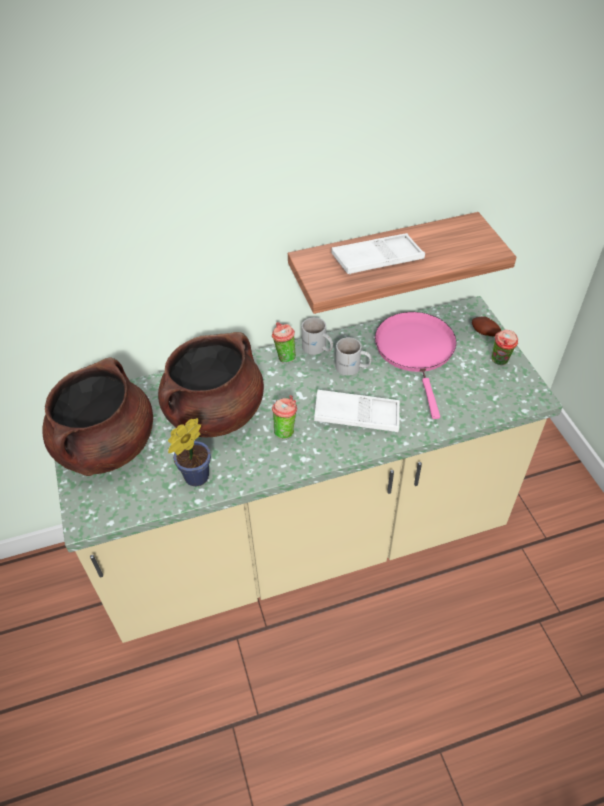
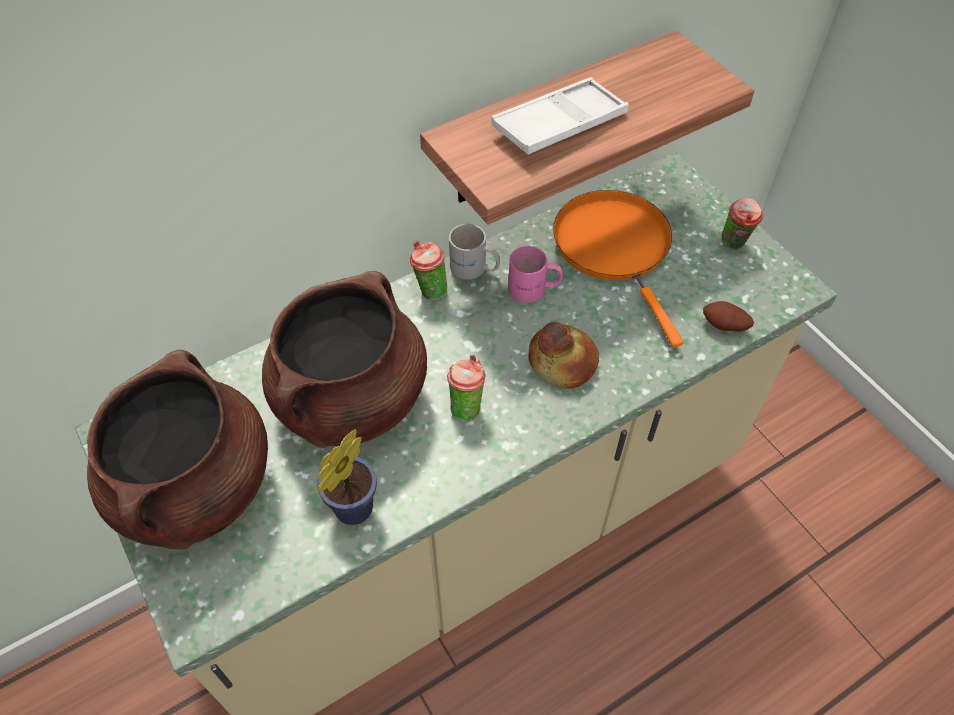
camera: 15 degrees left, 5 degrees up
(352, 368) = (534, 290): white mug -> pink mug
(356, 415) = (563, 362): white tray -> bread
(416, 351) = (615, 248): pink frying pan -> orange frying pan
(484, 333) = (699, 206): potato -> potato (724, 326)

